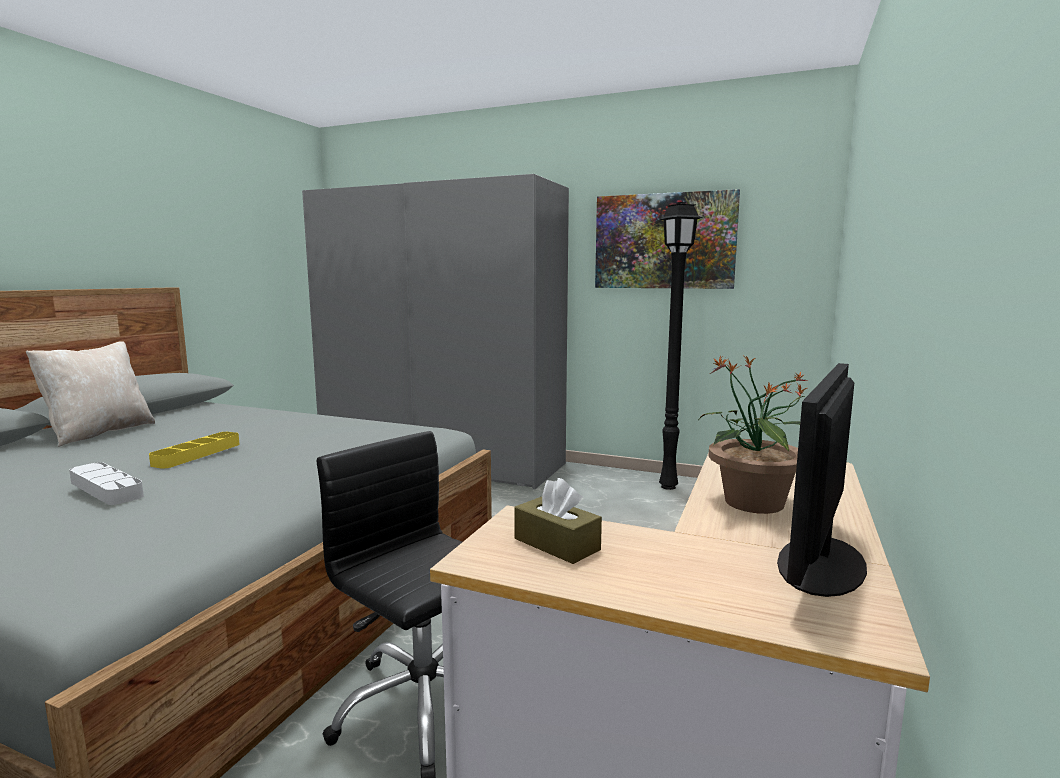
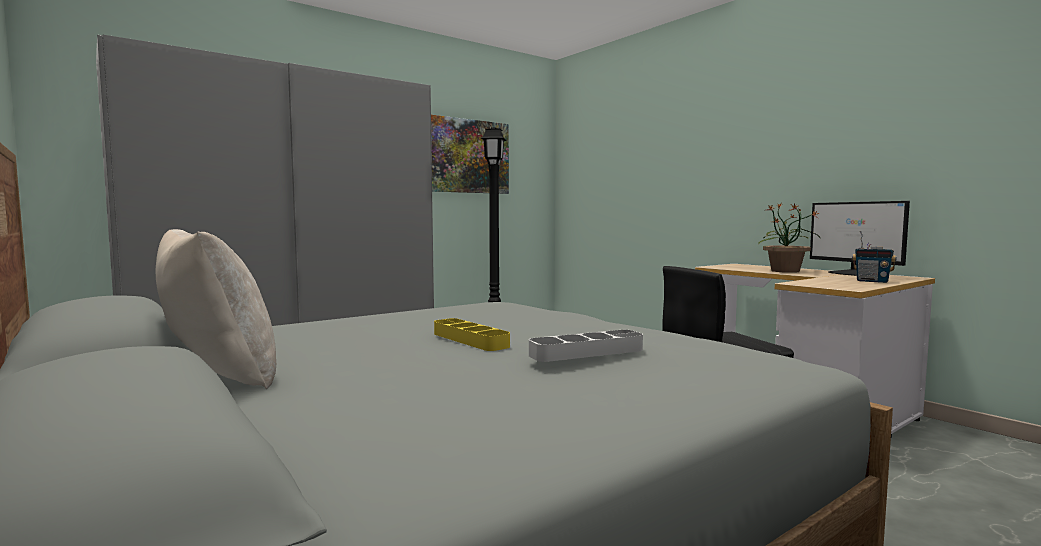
camera: 60 degrees left, 5 degrees down
(556, 544) = (833, 283): brown tissue box -> none
(647, 580) = (872, 281): none -> radio

